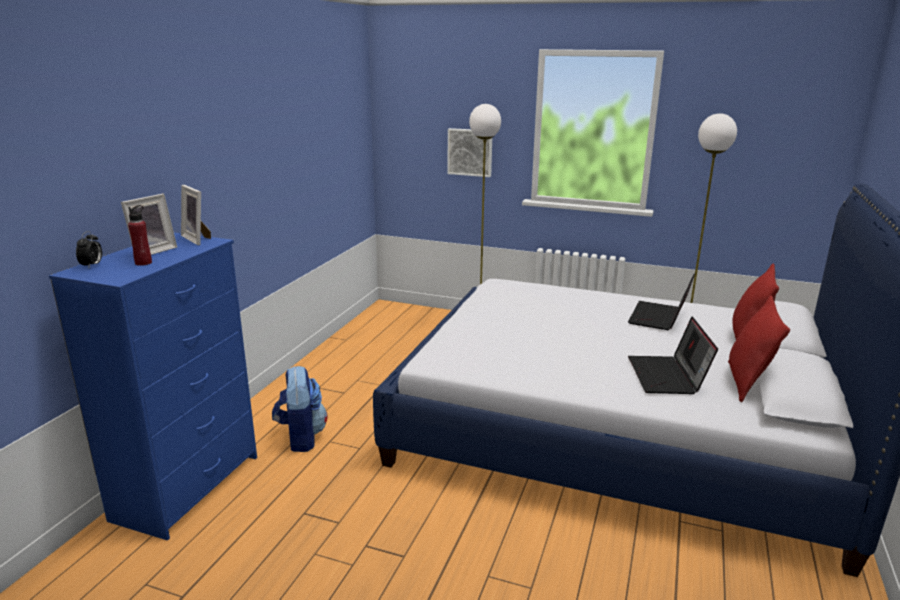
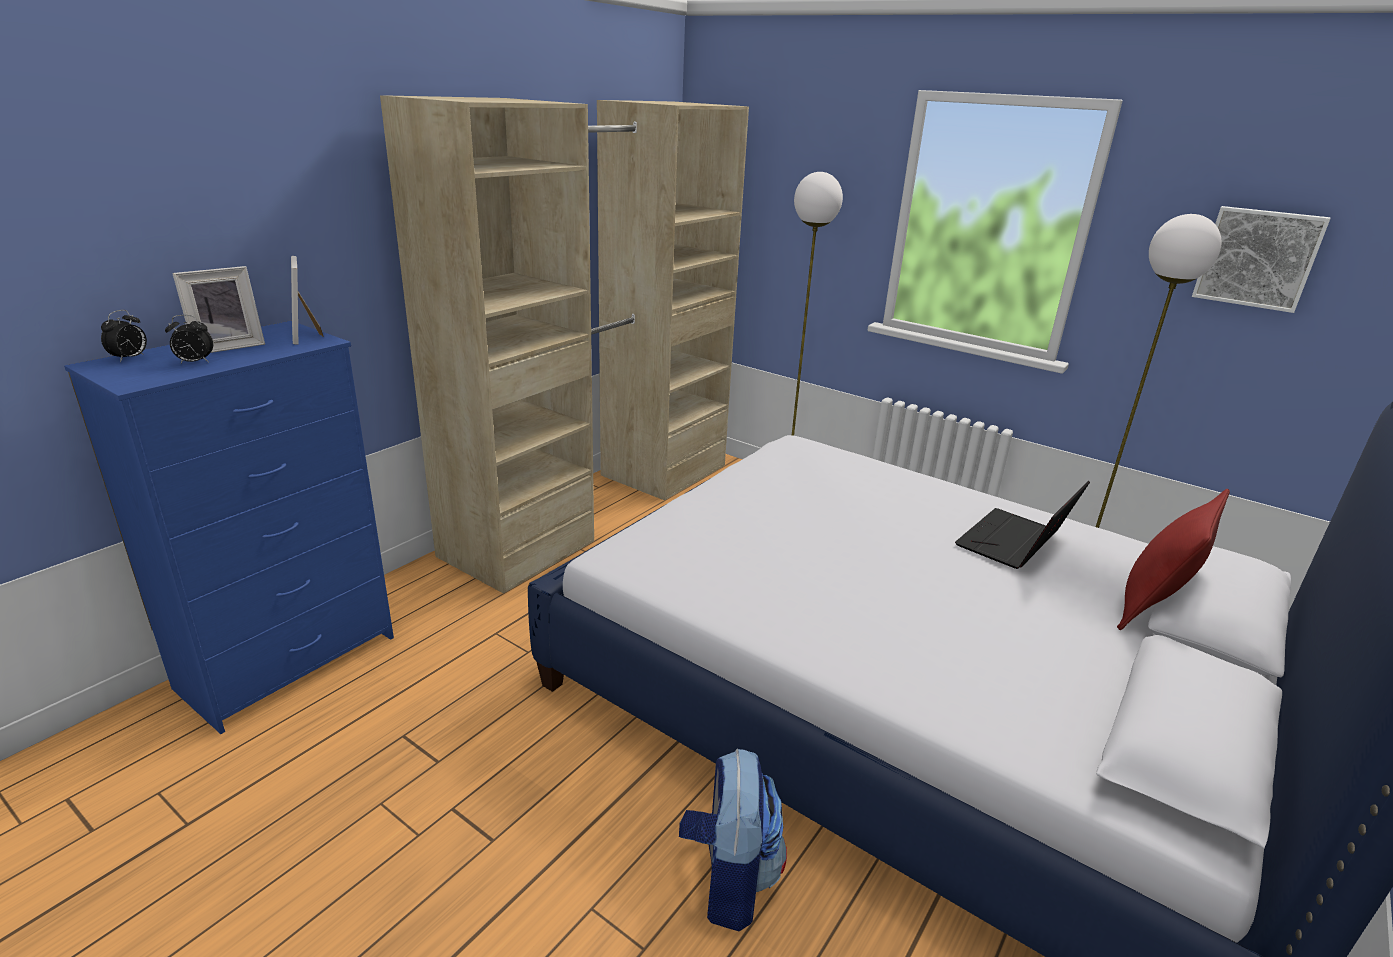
camera: 15 degrees right, 5 degrees up
(143, 263) = (194, 362): red bottle -> alarm clock
(301, 437) = (463, 619): backpack -> backpack (728, 879)
(353, 351) = (598, 505): none -> beige wardrobe
(470, 152) = (804, 244): picture -> picture (1257, 258)
(668, 376) = (968, 655): laptop -> none
(747, 382) = (1107, 696): red pillow -> none

